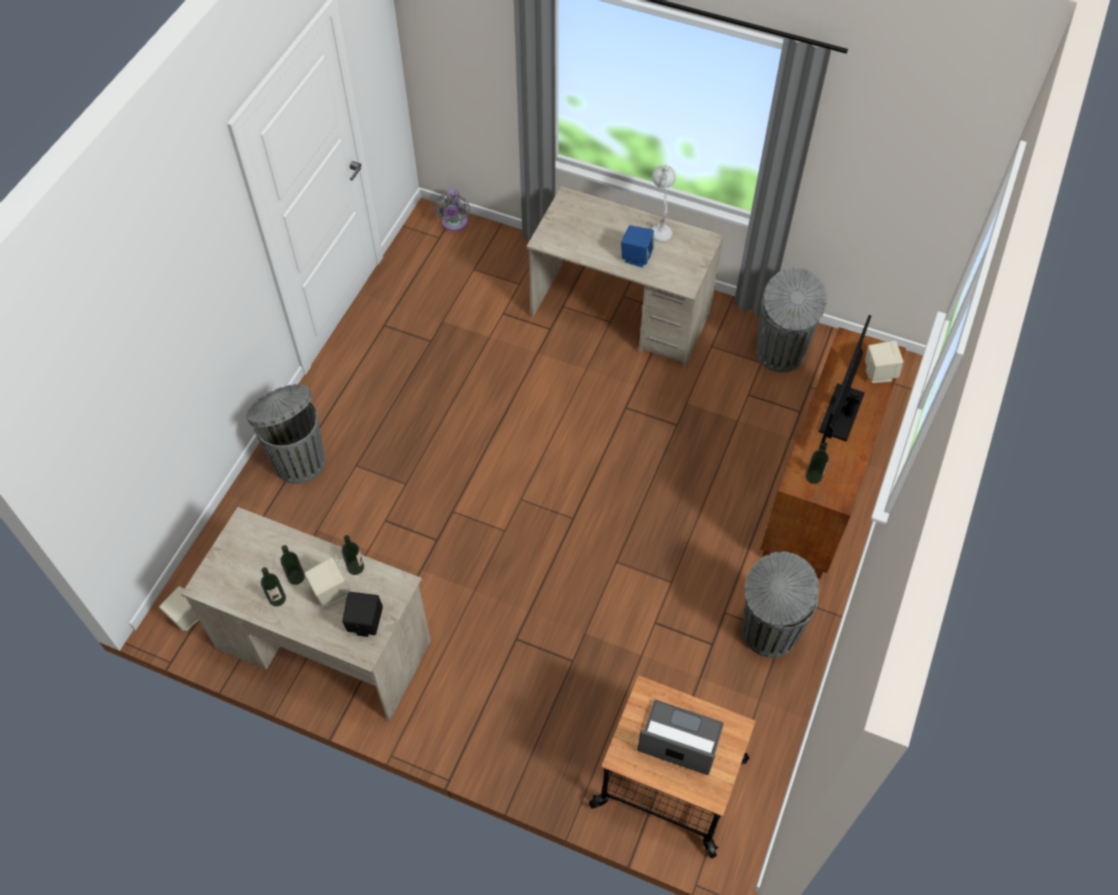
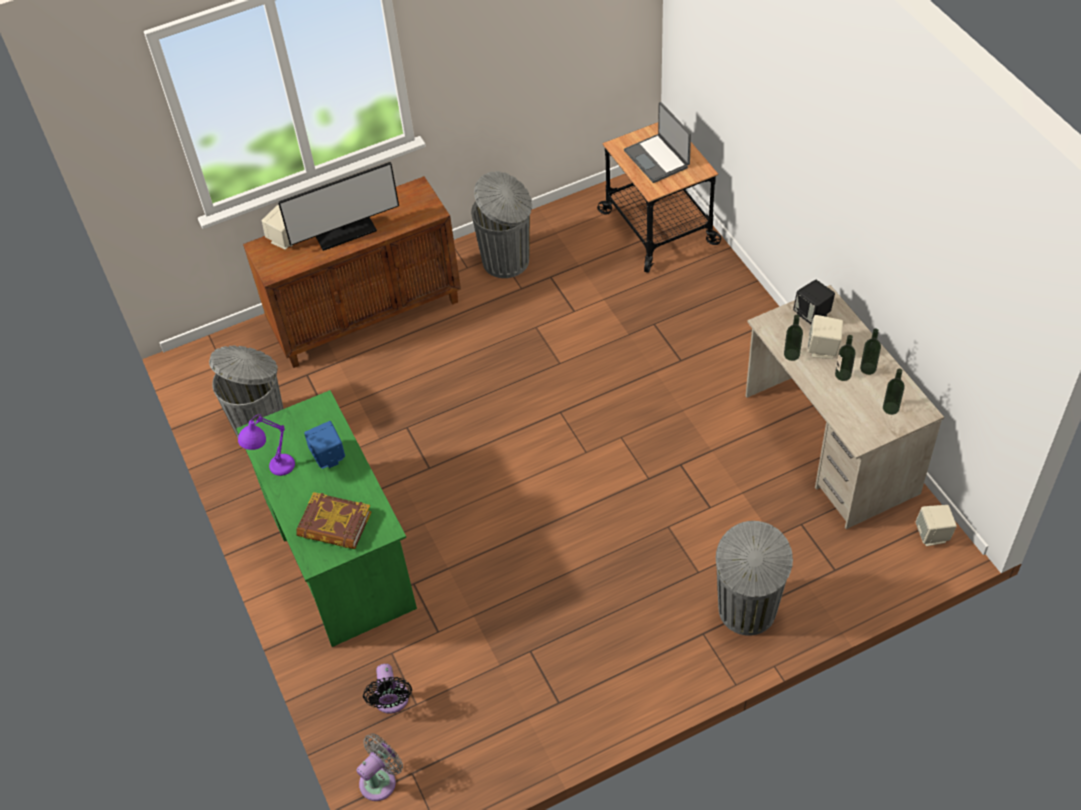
camera: 135 degrees left, 5 degrees down
(490, 261) = (391, 701): none -> black fan
(580, 222) = (334, 525): none -> book
(621, 314) = (339, 553): beige desk -> green desk
(660, 226) = (274, 472): white table lamp -> purple table lamp
(813, 477) = (417, 208): bottle -> bottle (890, 408)

